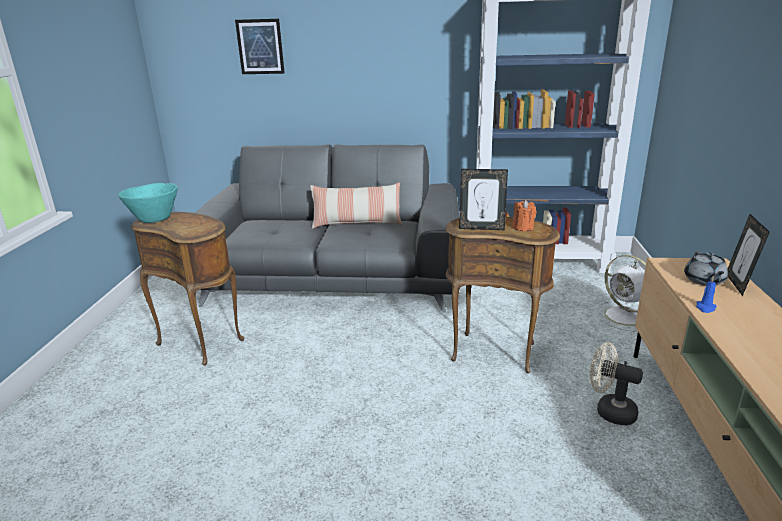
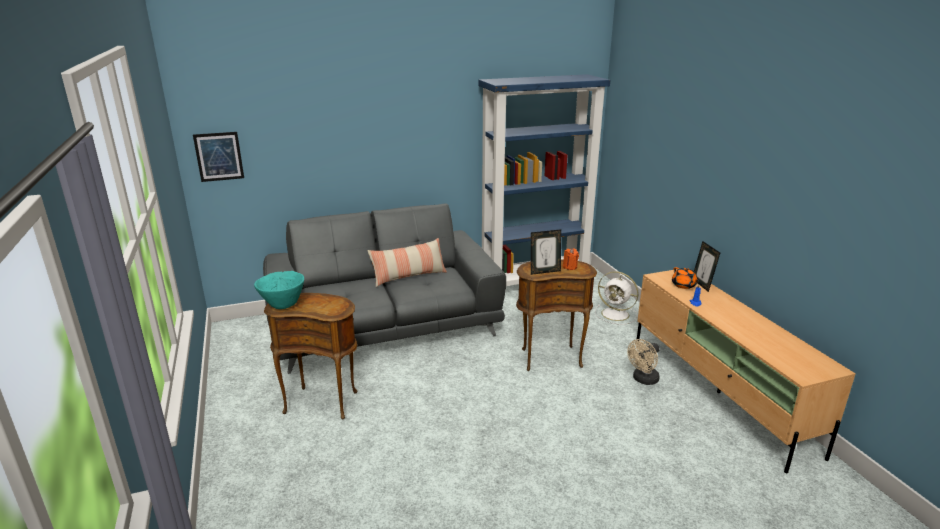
camera: 25 degrees left, 0 degrees up
(260, 47) = (294, 131): picture -> picture (219, 156)
(609, 411) = (643, 380): beige fan -> beige fan turned 45 degrees counterclockwise
(704, 281) = (684, 285): grey teapot -> orange teapot

